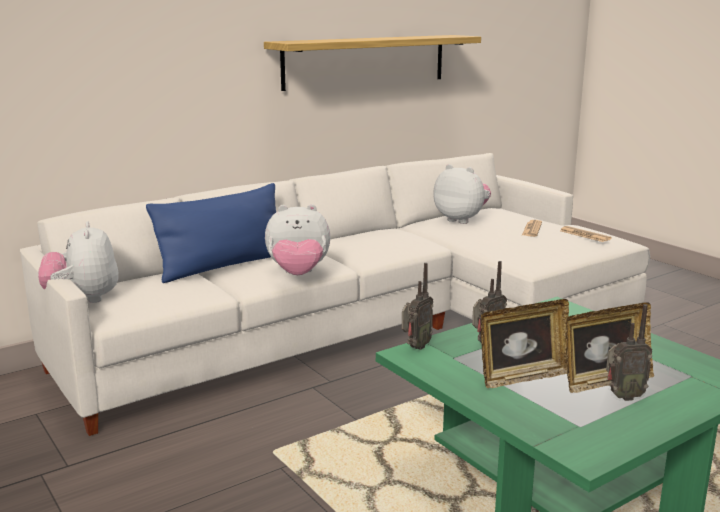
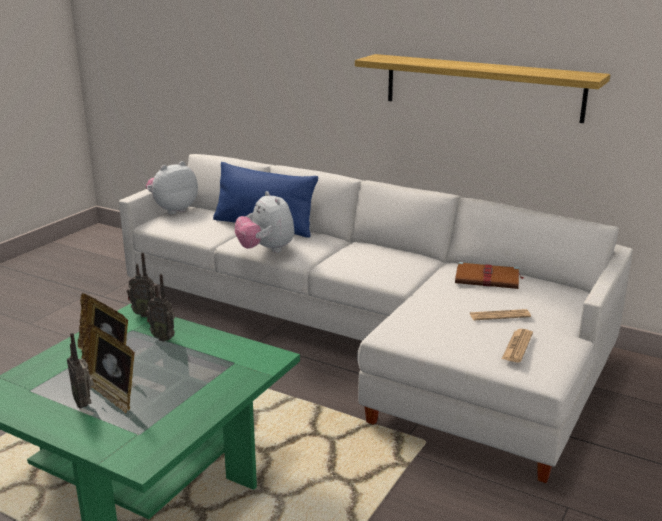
camera: 65 degrees right, 5 degrees up
(461, 220) = (488, 279): plush toy -> brown book

